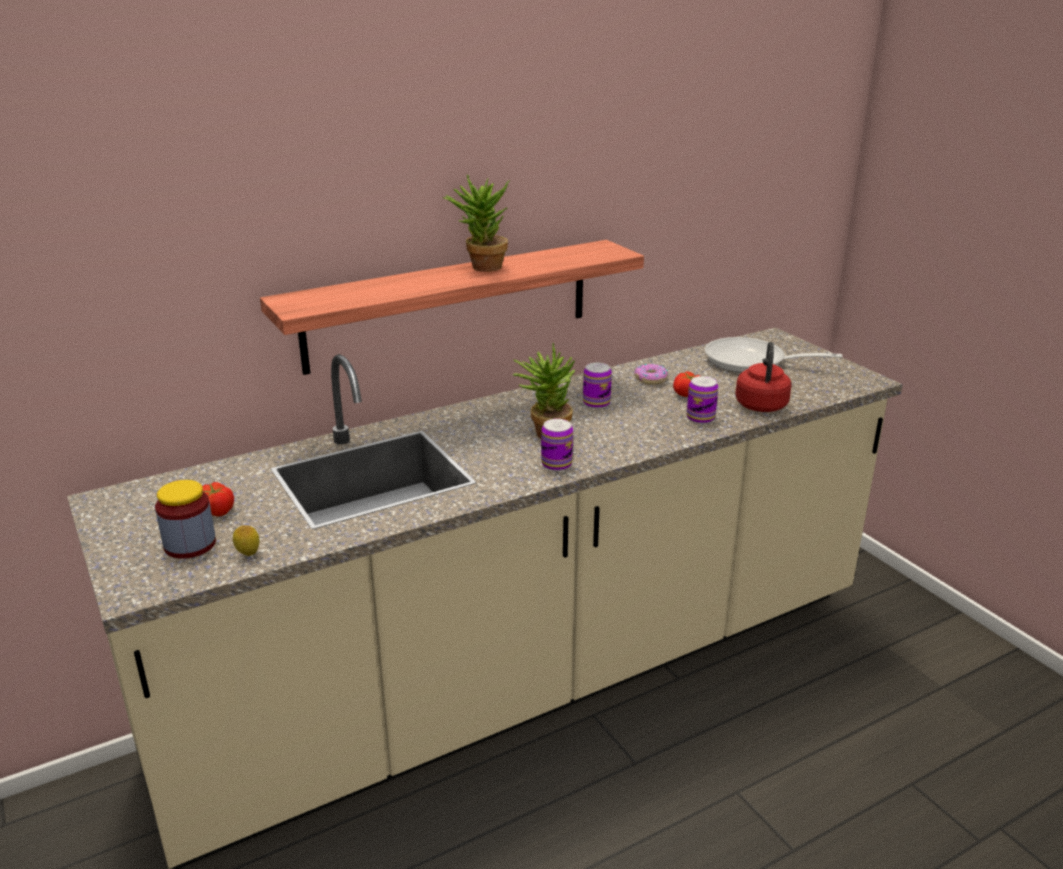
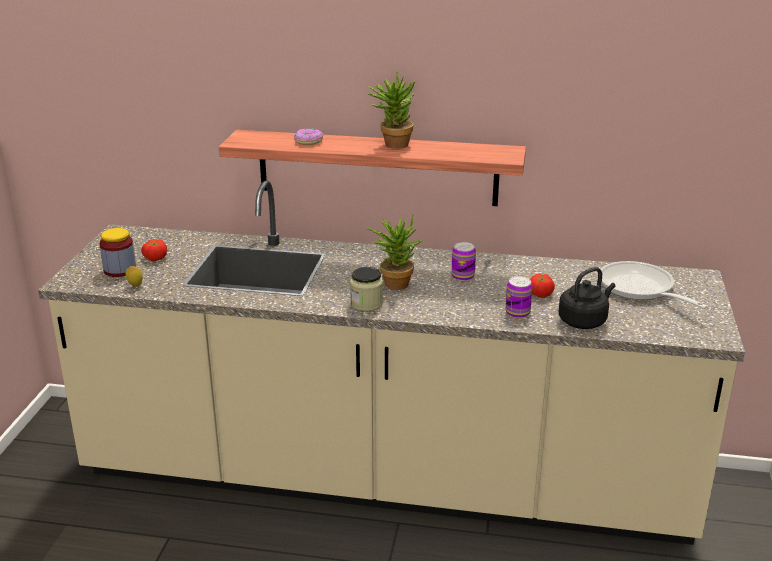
camera: 40 degrees right, 0 degrees up
(556, 464) = (366, 304): can -> jar
(650, 379) = (533, 274): donut -> donut (308, 141)
(761, 404) = (584, 321): red kettle -> black kettle

